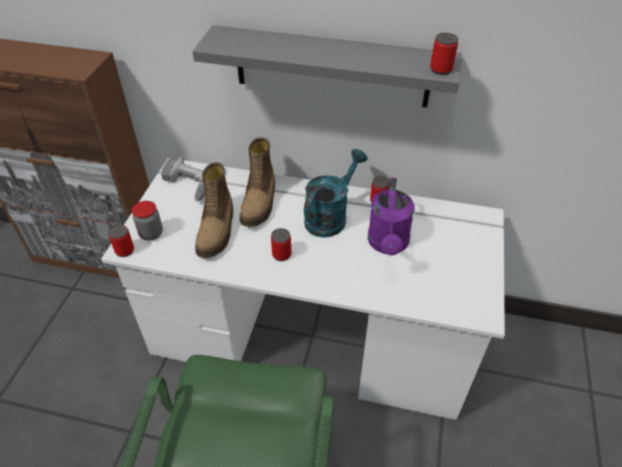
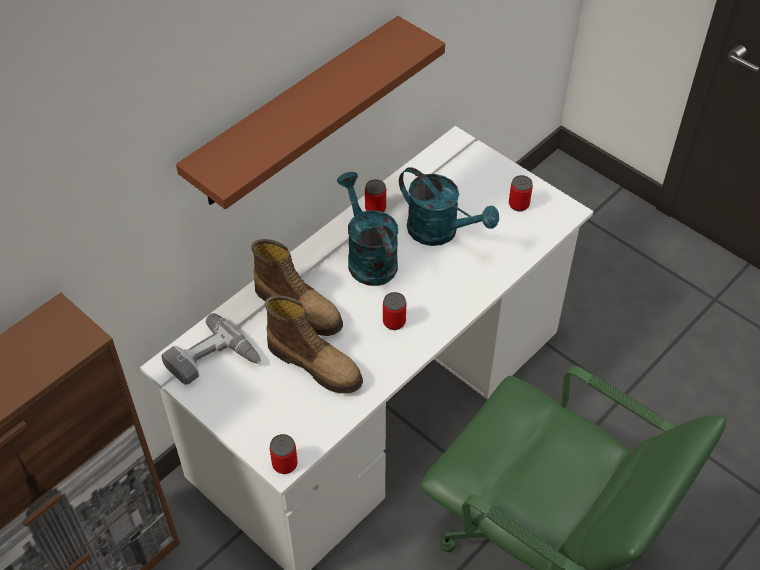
camera: 60 degrees left, 5 degrees up
(151, 234) = (274, 429): jar -> none
(331, 67) = (296, 113): grey shelf -> brown shelf
(388, 245) = (441, 232): purple watering can -> turquoise watering can
(441, 69) = (416, 42): can -> can (519, 204)

